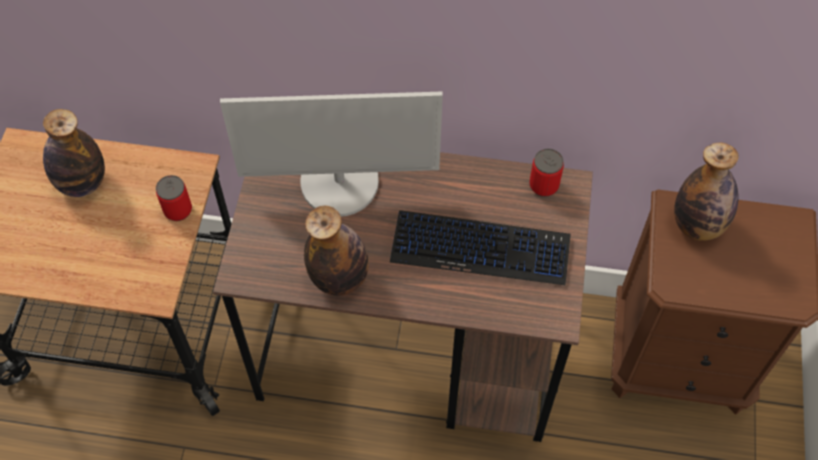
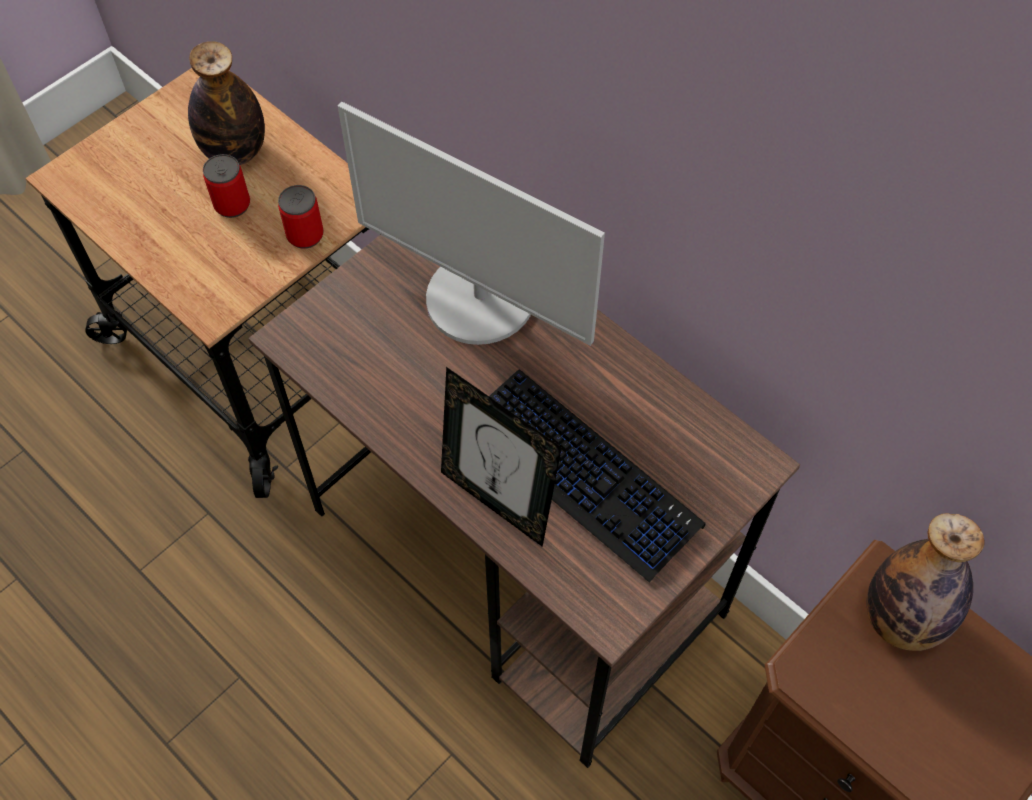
camera: 35 degrees right, 0 degrees up
(339, 278) = (392, 406): bottle -> none
(446, 294) = (497, 501): none -> picture frame
(543, 185) = (722, 444): can -> can (232, 205)

